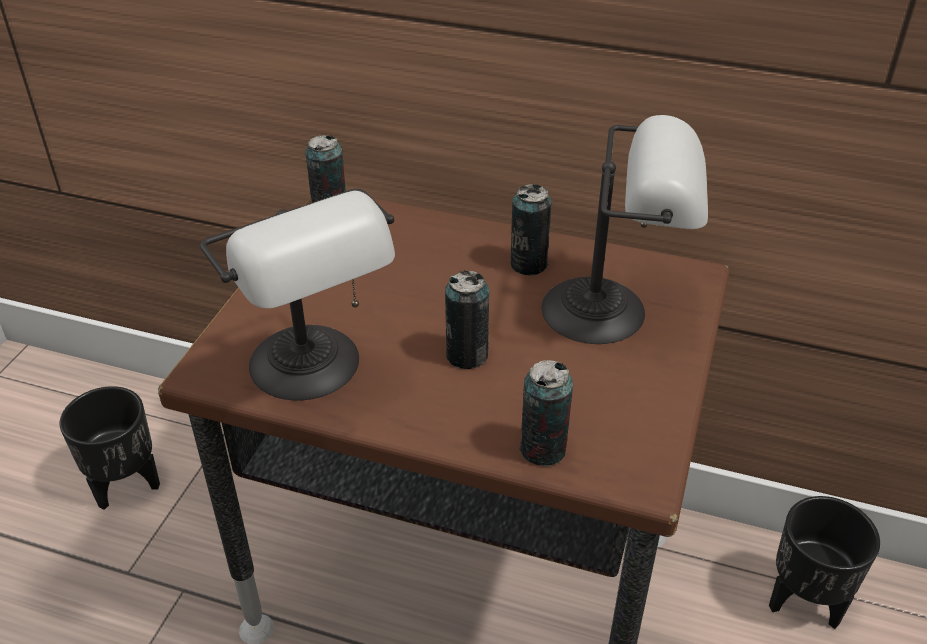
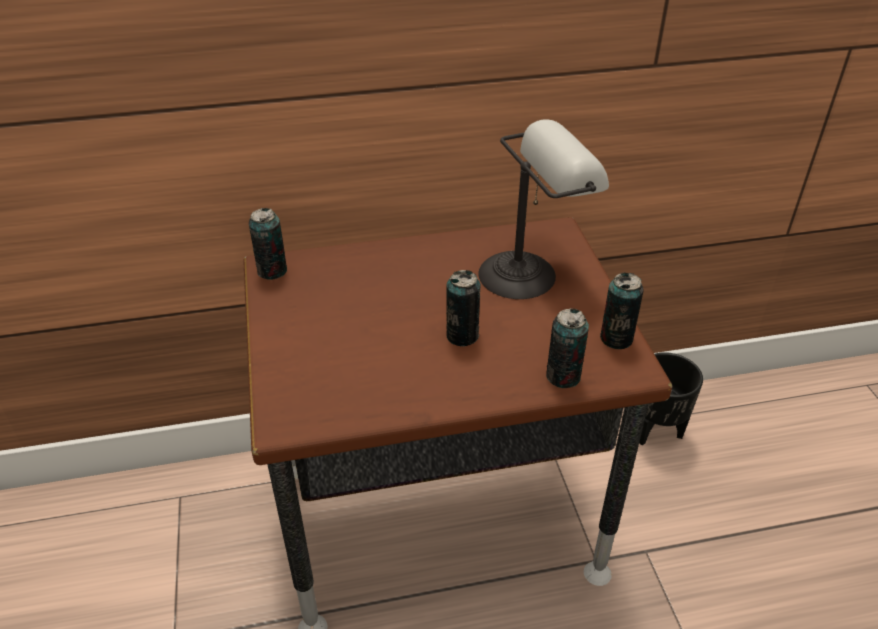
camera: 30 degrees left, 0 degrees up
(126, 485) = (121, 573): black planter -> none
(318, 374) = (370, 390): table lamp -> none
(528, 264) = (449, 259): can -> can (616, 338)

